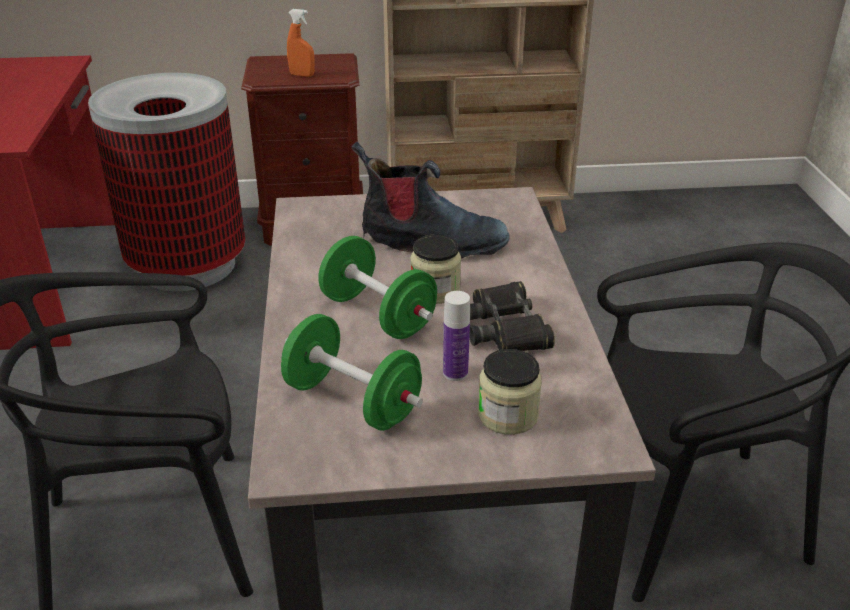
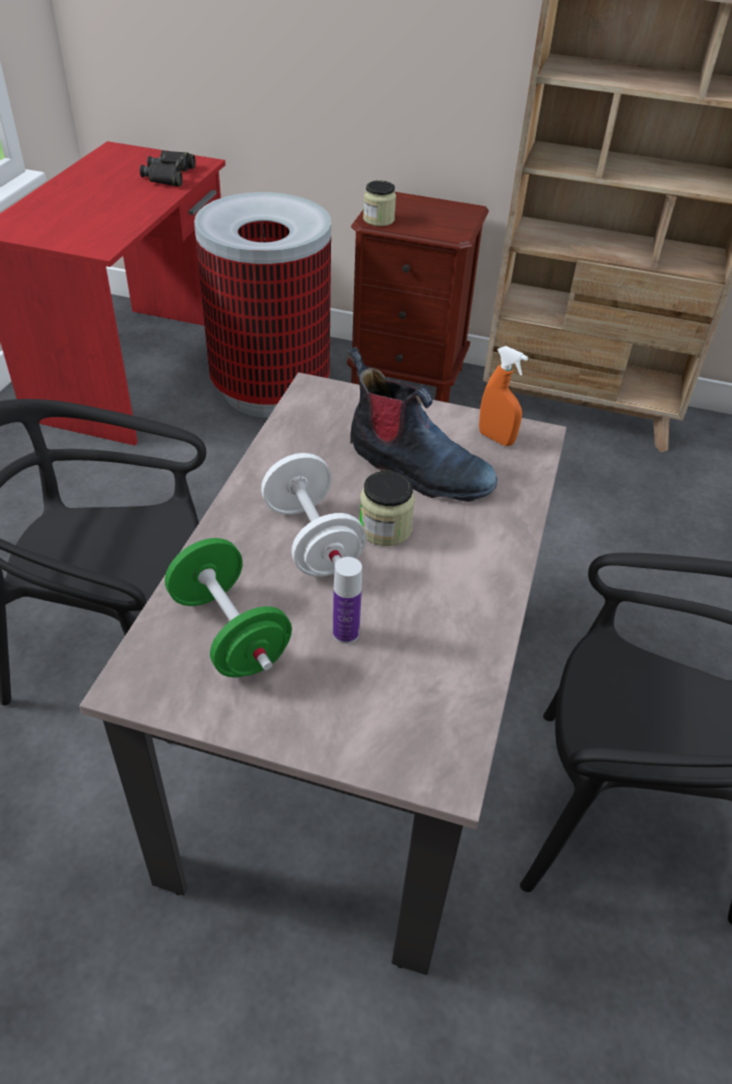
camera: 20 degrees right, 10 degrees up
(302, 75) = (417, 223): orange spray bottle -> orange spray bottle (496, 438)
(378, 315) = (312, 540): green dumbbell -> white dumbbell
(504, 327) = (428, 595): black binoculars -> black binoculars (169, 175)
(508, 415) = (367, 701): jar -> jar (378, 219)

